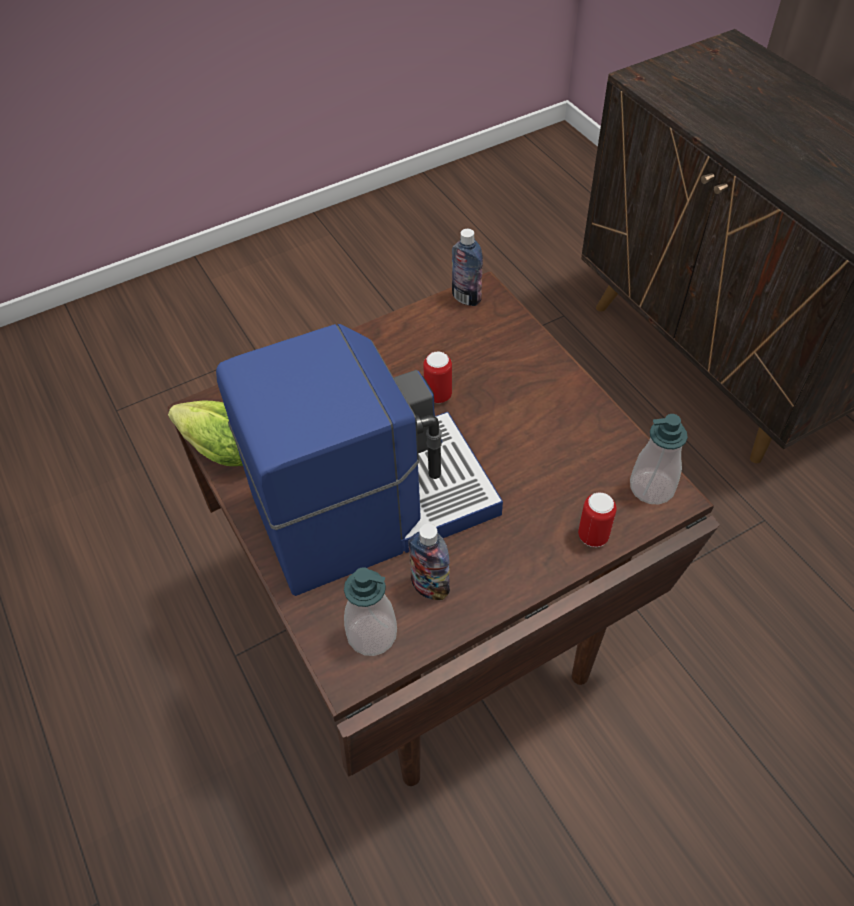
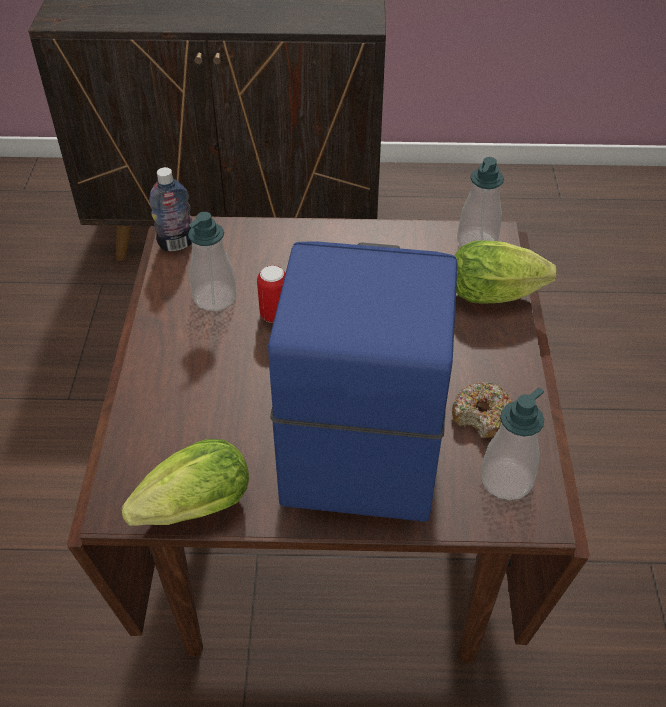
camera: 60 degrees left, 5 degrees down
(428, 351) = (214, 297): none -> soap dispenser
(430, 587) = (482, 417): bottle -> donut
(593, 536) = (499, 294): can -> lettuce

